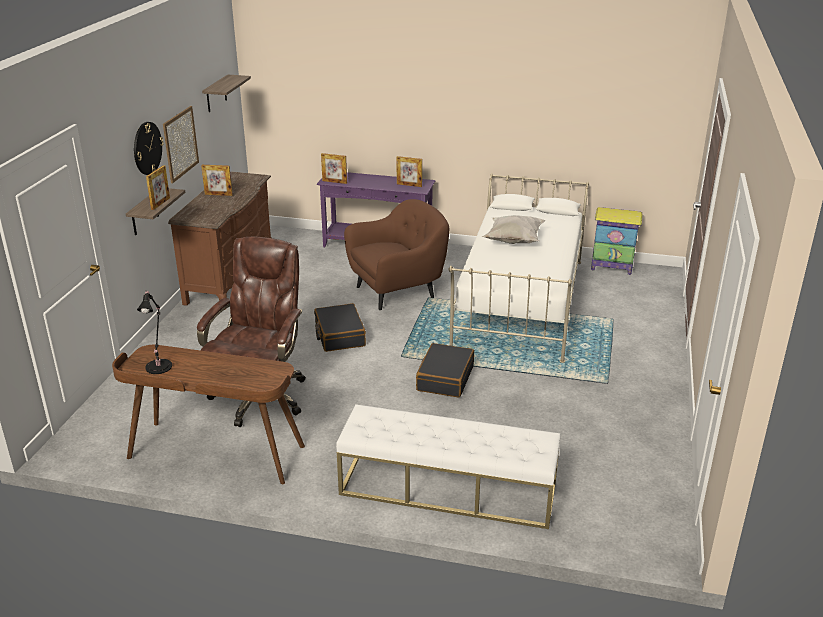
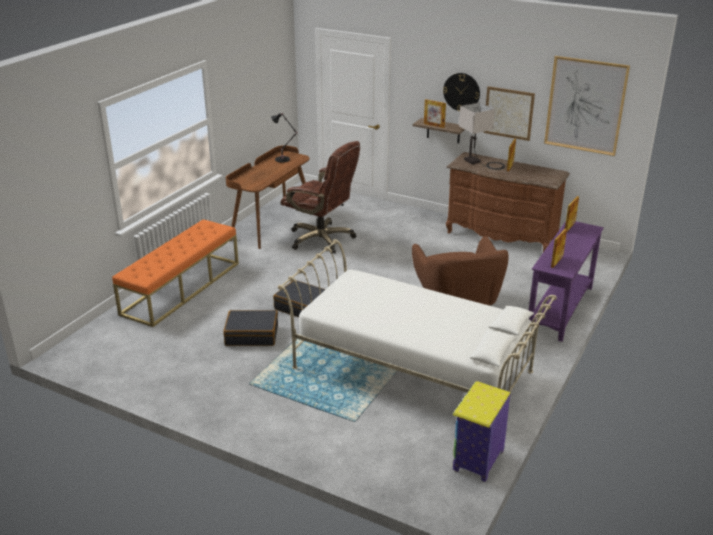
camera: 105 degrees right, 0 degrees up
(209, 208) = (481, 163): none -> table lamp
(216, 94) = (585, 105): shelf -> picture
(339, 335) = (388, 272): black suitcase -> black suitcase (252, 335)
(447, 490) = (181, 288): white bench -> orange bench
(513, 241) = (416, 305): white pillow -> none

